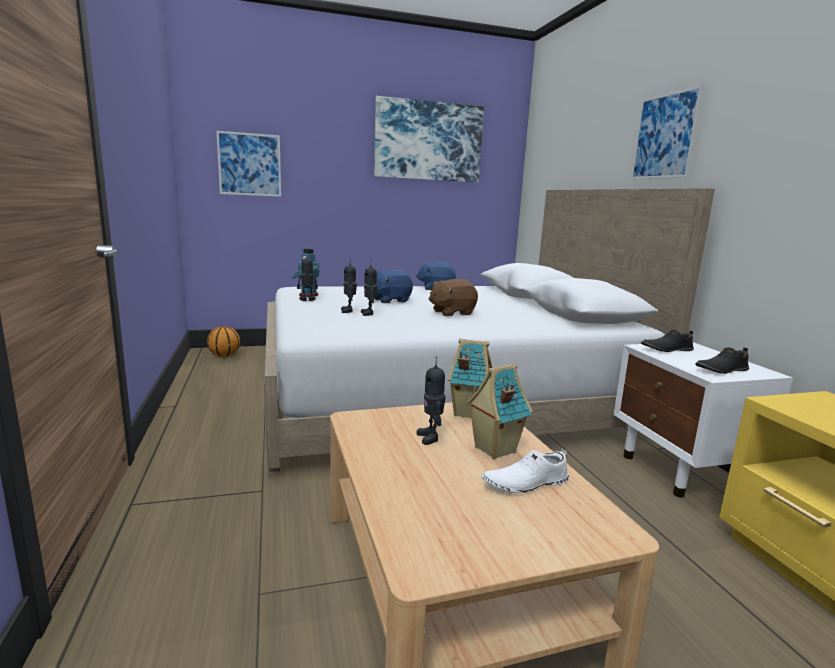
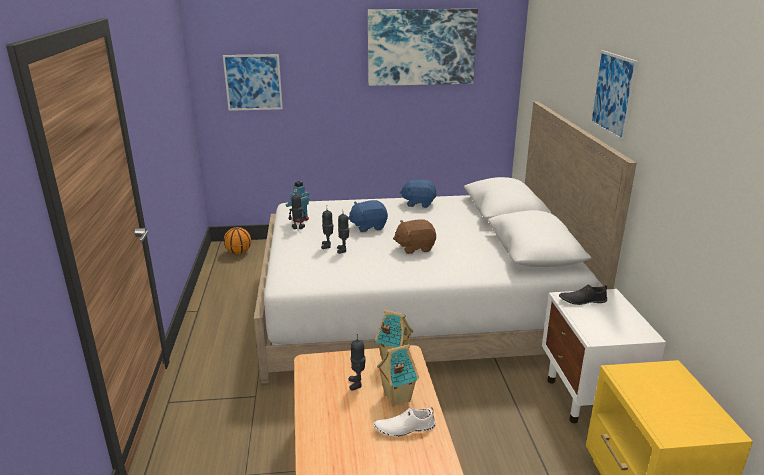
camera: 10 degrees right, 10 degrees up
(721, 370) = (609, 330): black shoe -> none

